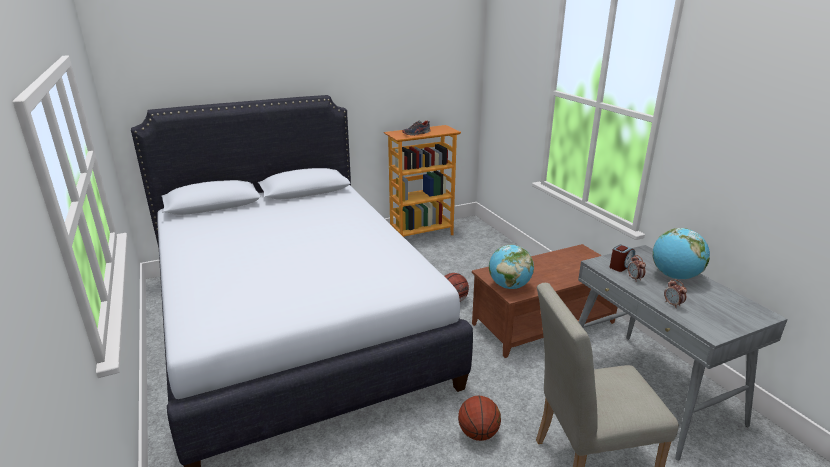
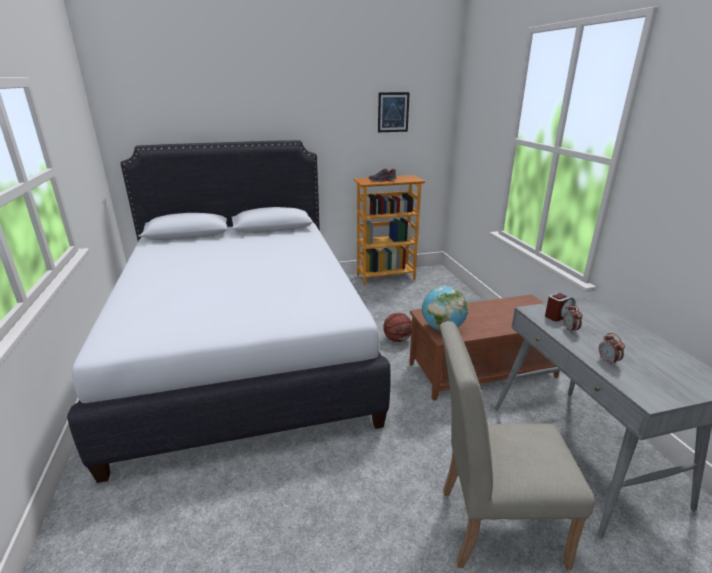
camera: 10 degrees right, 0 degrees up
(422, 61) = (393, 112): none -> picture
(478, 433) = (384, 475): basketball -> none
(675, 276) = (618, 331): globe -> none

